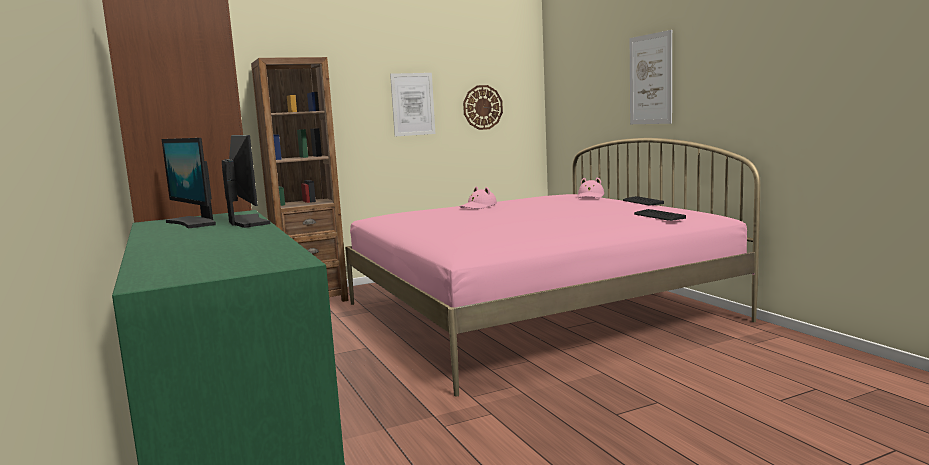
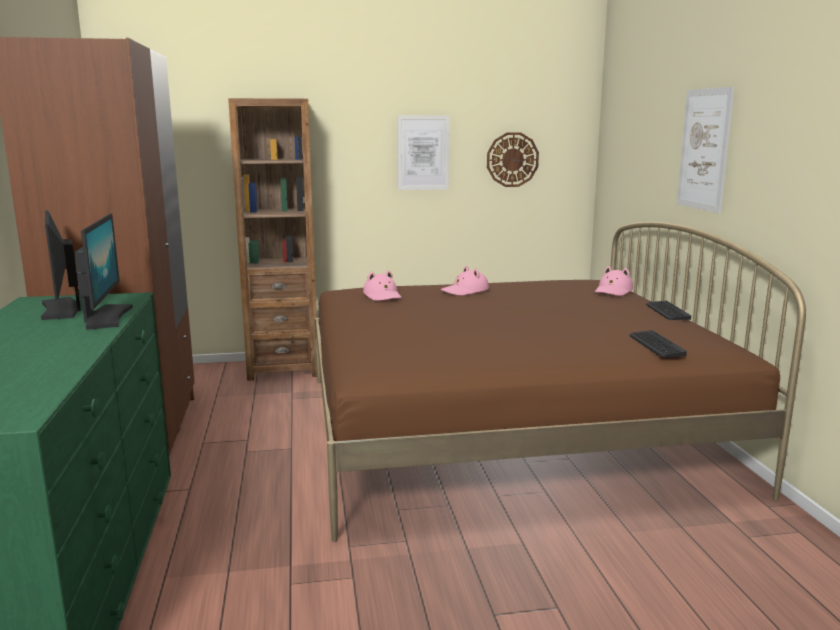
camera: 15 degrees right, 5 degrees up
(416, 215) = (383, 296): none -> pink hat
(534, 312) = (506, 430): pink bed -> brown bed

